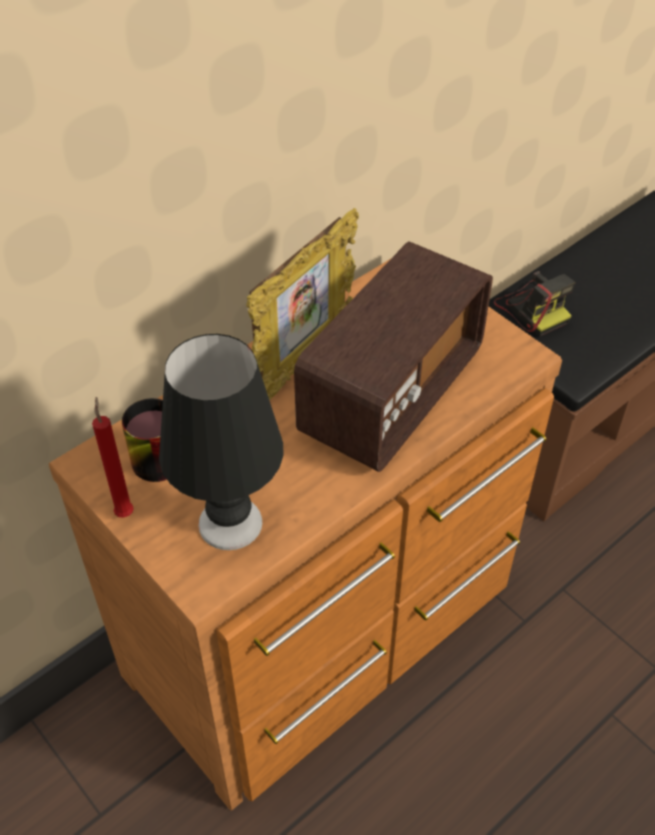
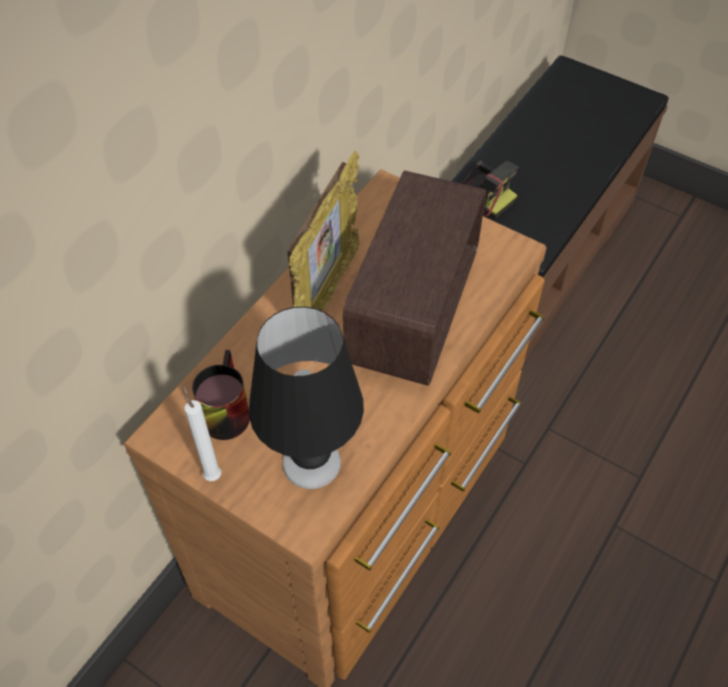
camera: 15 degrees left, 5 degrees up
(124, 511) = (212, 474): red candle -> white candle

